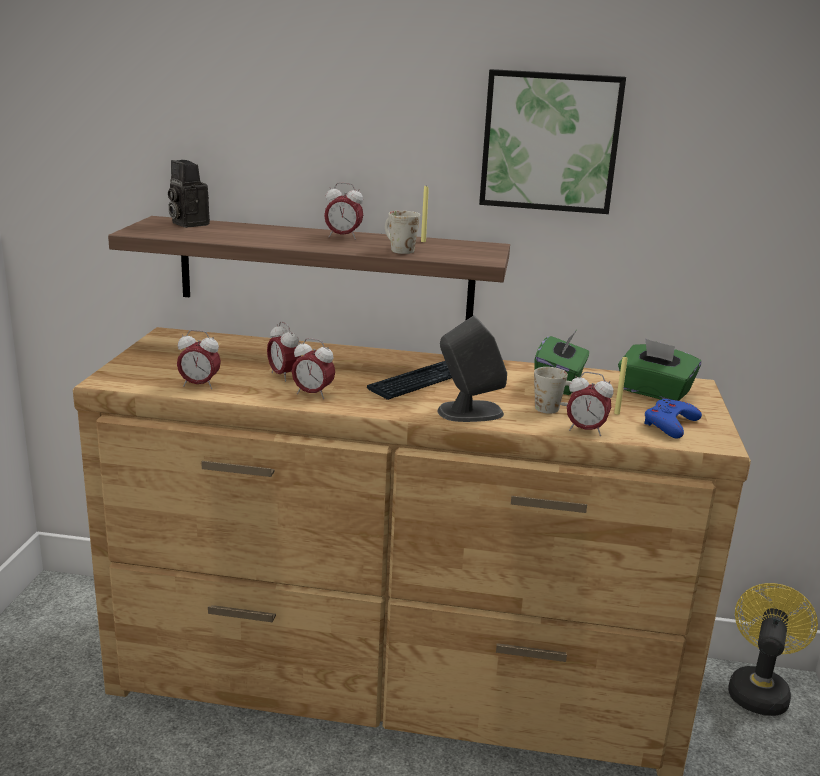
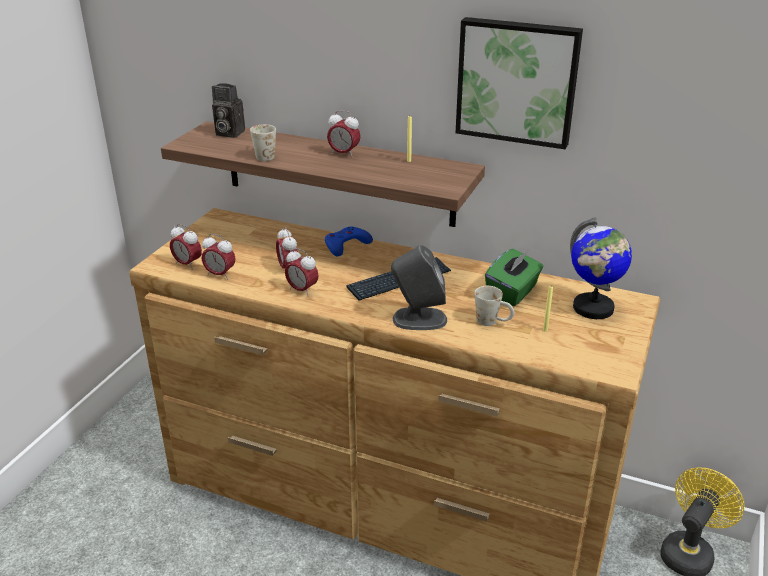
camera: 15 degrees right, 10 degrees up
(187, 223) = (228, 133): camera -> camera turned 45 degrees counterclockwise
(397, 249) = (379, 172): white mug -> white mug (263, 155)
(585, 430) = (506, 347): alarm clock -> alarm clock (187, 264)
(654, 392) = (593, 308): green tissue box -> globe
(670, 424) = (586, 346): blue game controller -> blue game controller (346, 245)

